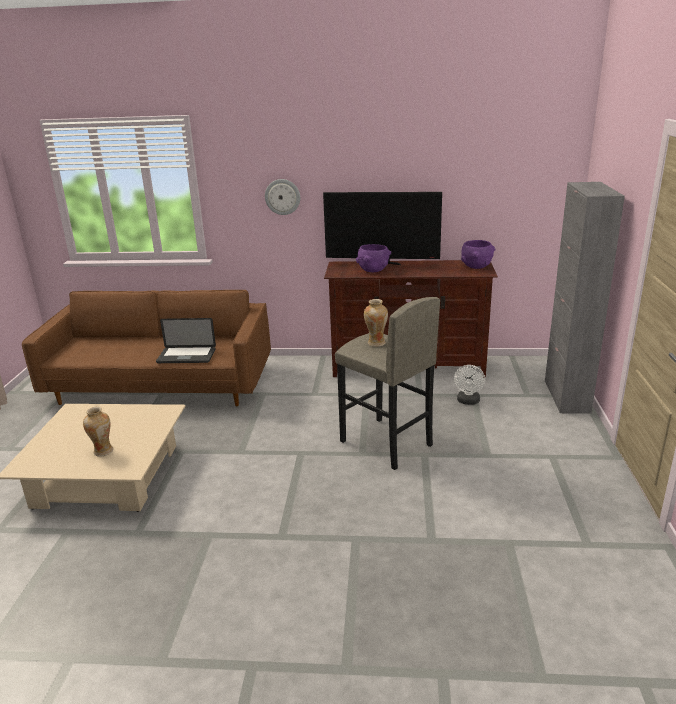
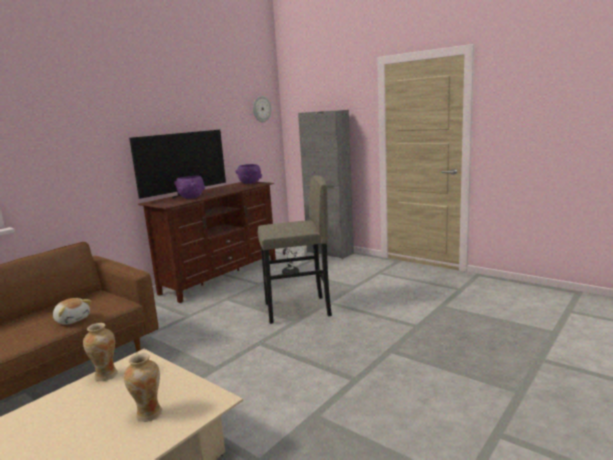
camera: 55 degrees left, 10 degrees down
(186, 356) = (73, 319): laptop -> plush toy
(282, 196) = (85, 147): wall clock -> wall clock (261, 109)
(376, 343) = (283, 225): vase -> vase (106, 375)

